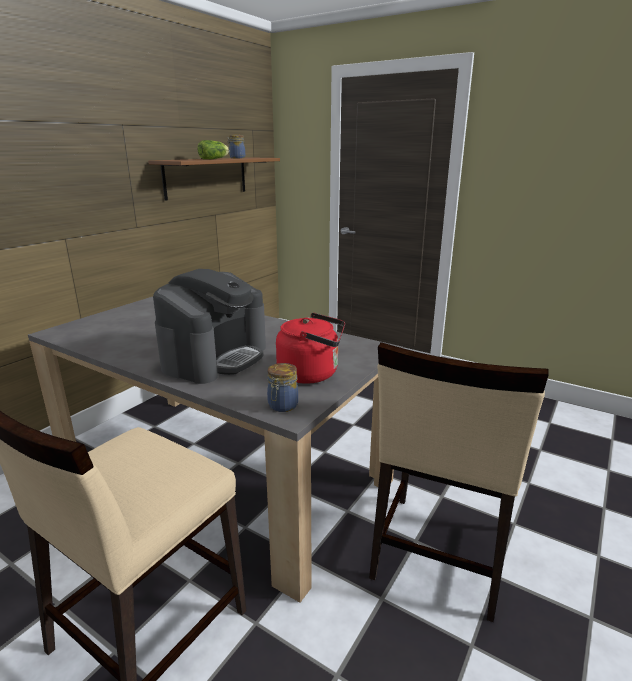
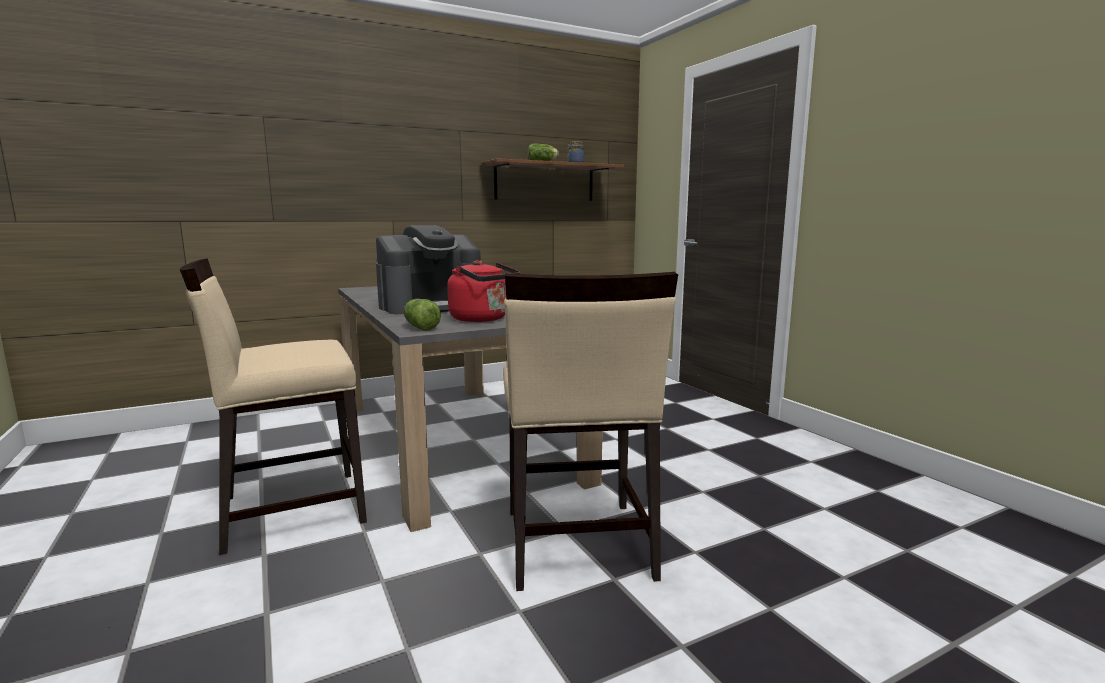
camera: 30 degrees right, 10 degrees down
(282, 406) = (420, 327): jar -> lettuce
(438, 552) = (576, 544): beige chair -> beige chair turned 60 degrees counterclockwise

